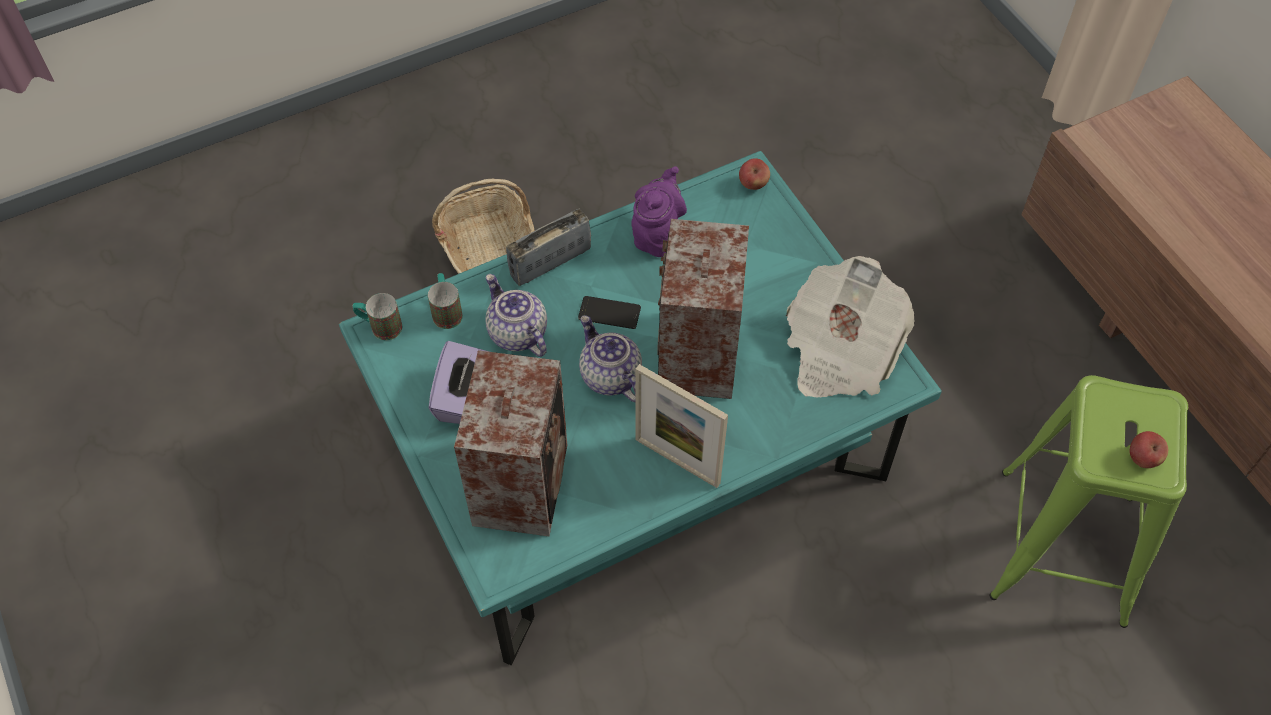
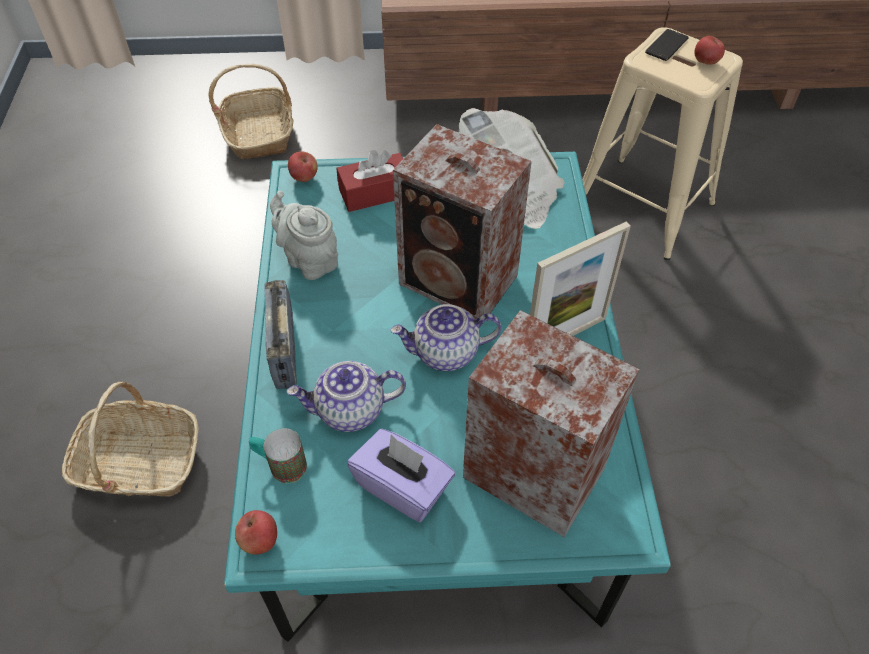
camera: 65 degrees left, 5 degrees down
(380, 327) = (260, 540): mug -> apple
(609, 313) = (373, 327): phone -> phone (666, 45)
(657, 234) = (309, 260): purple teapot -> grey teapot
(769, 246) = (375, 193): none -> red tissue box
(916, 133) = (259, 133): none -> basket
(1063, 544) = (641, 206): green stool -> beige stool

